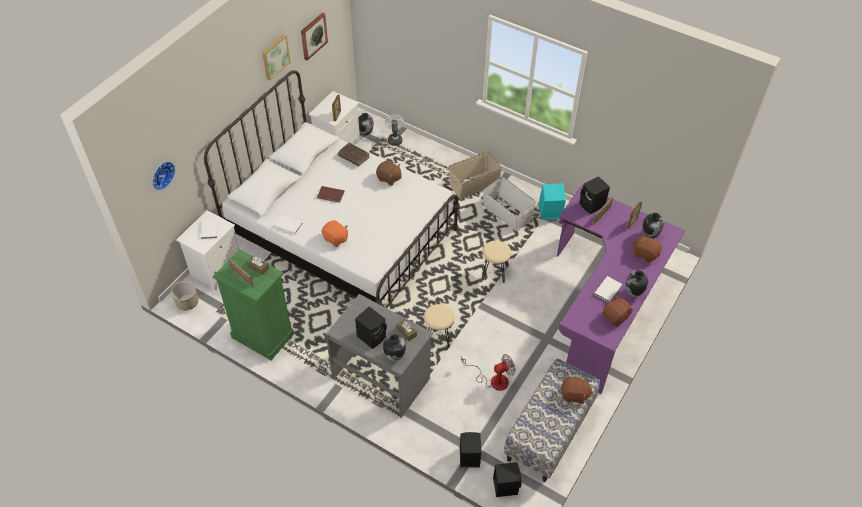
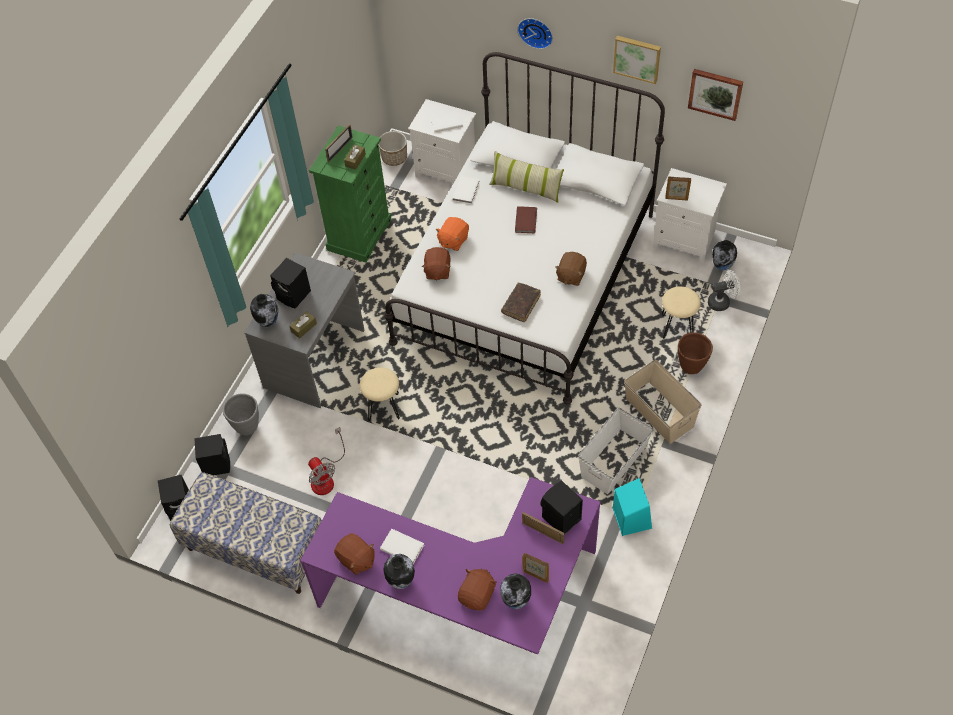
camera: 85 degrees right, 5 degrees up
(161, 174) = (429, 24): wall clock -> wall clock (536, 31)
(298, 190) = (526, 188): none -> pillow
(353, 157) = (600, 230): brown book -> brown book (521, 304)
(436, 432) = (247, 426): none -> grey planter
(442, 163) = (691, 366): none -> brown planter
(494, 271) = (501, 458): beige stool -> beige stool (677, 327)
(574, 395) = (264, 541): brown plush toy -> brown plush toy (437, 271)

